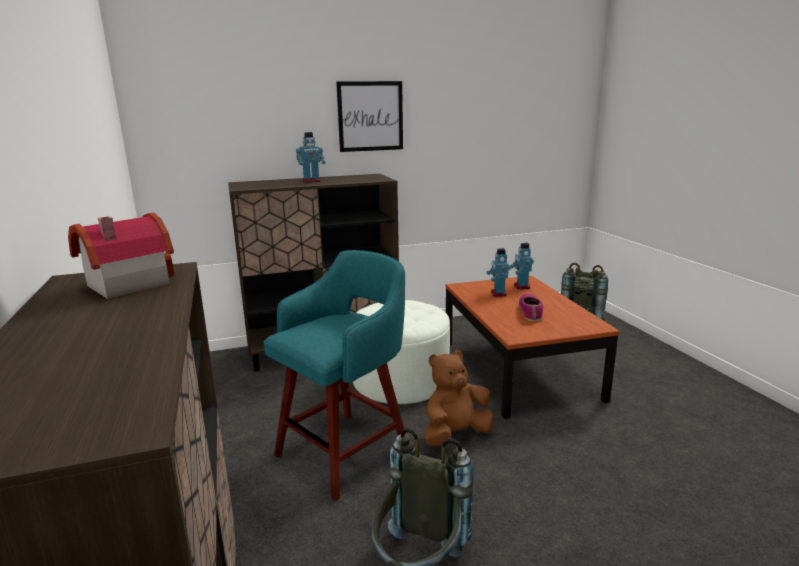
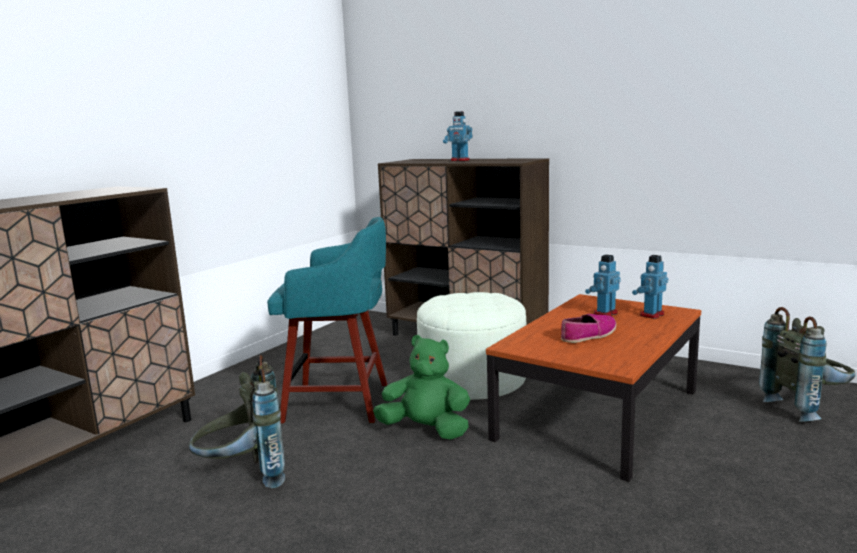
camera: 50 degrees right, 5 degrees down
(124, 284) = (109, 190): toy house -> none
(370, 116) = (545, 94): picture -> none
(455, 435) = (426, 430): brown plush toy -> green plush toy

